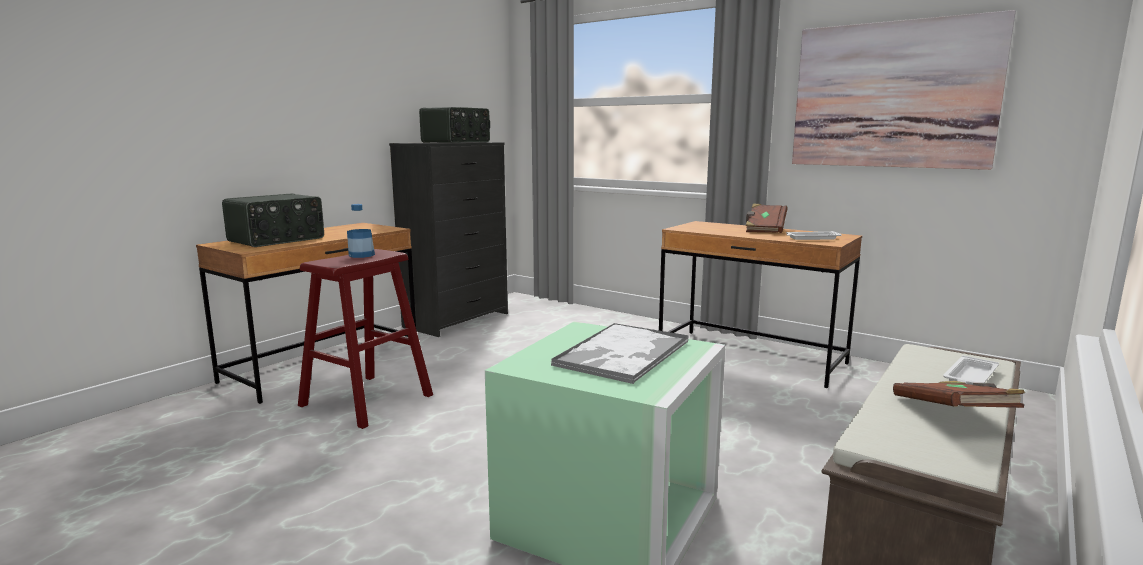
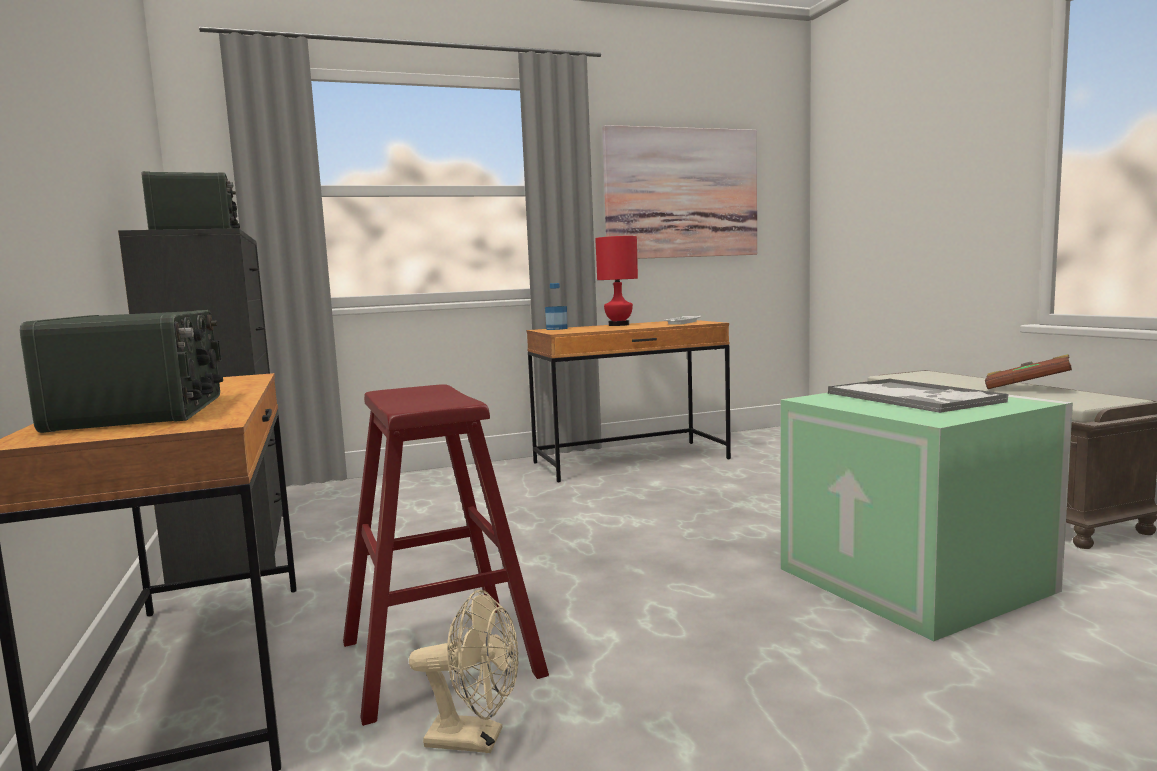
camera: 55 degrees left, 5 degrees down
(295, 430) = (476, 739): none -> beige fan
(361, 255) = (409, 395): bottle -> bottle (556, 329)
(764, 229) = (618, 325): brown book -> red table lamp
(970, 377) = (953, 378): white tray -> none

